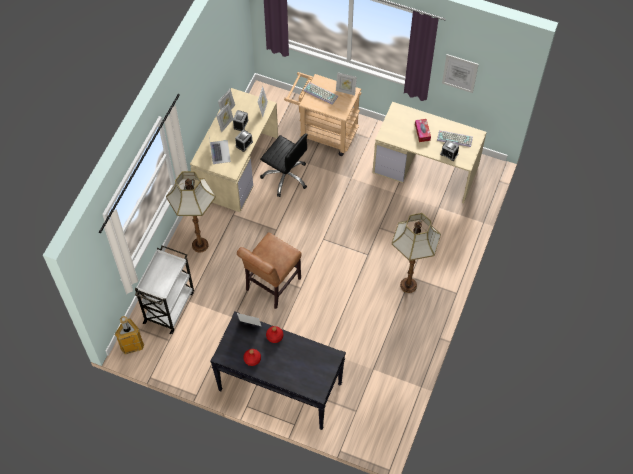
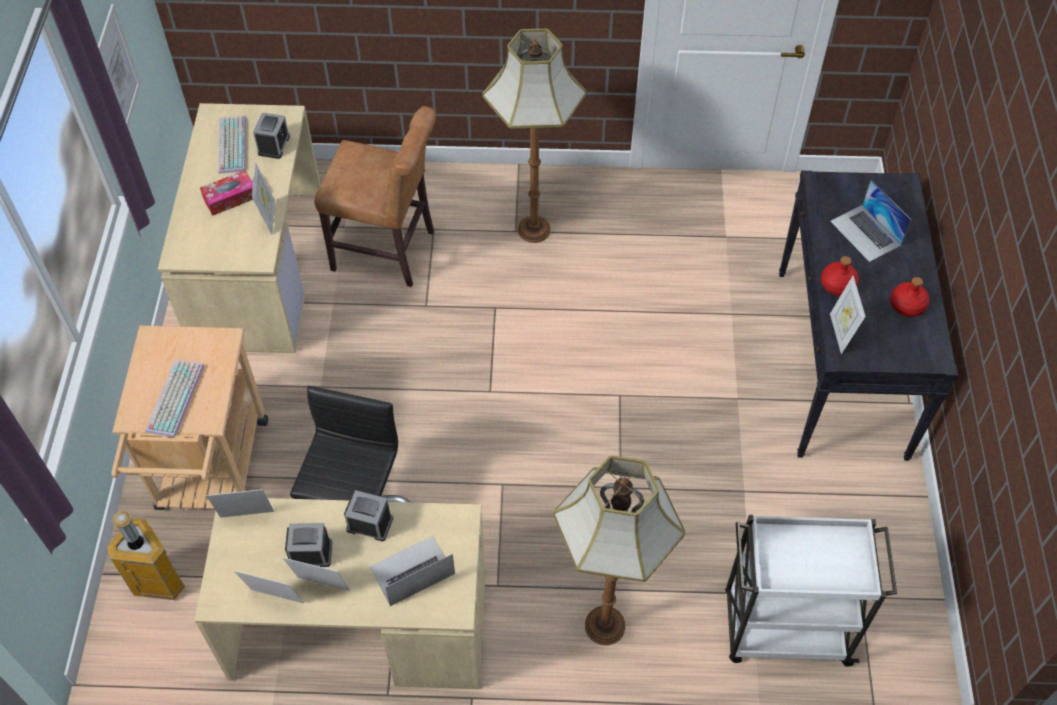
camera: 110 degrees left, 5 degrees down
(132, 345) = (914, 669): trash can -> trash can (159, 582)
(271, 286) = (640, 448): brown chair -> brown chair (389, 252)
(297, 362) = (866, 233): none -> laptop
(345, 91) = (155, 351): picture frame -> picture frame (268, 217)

